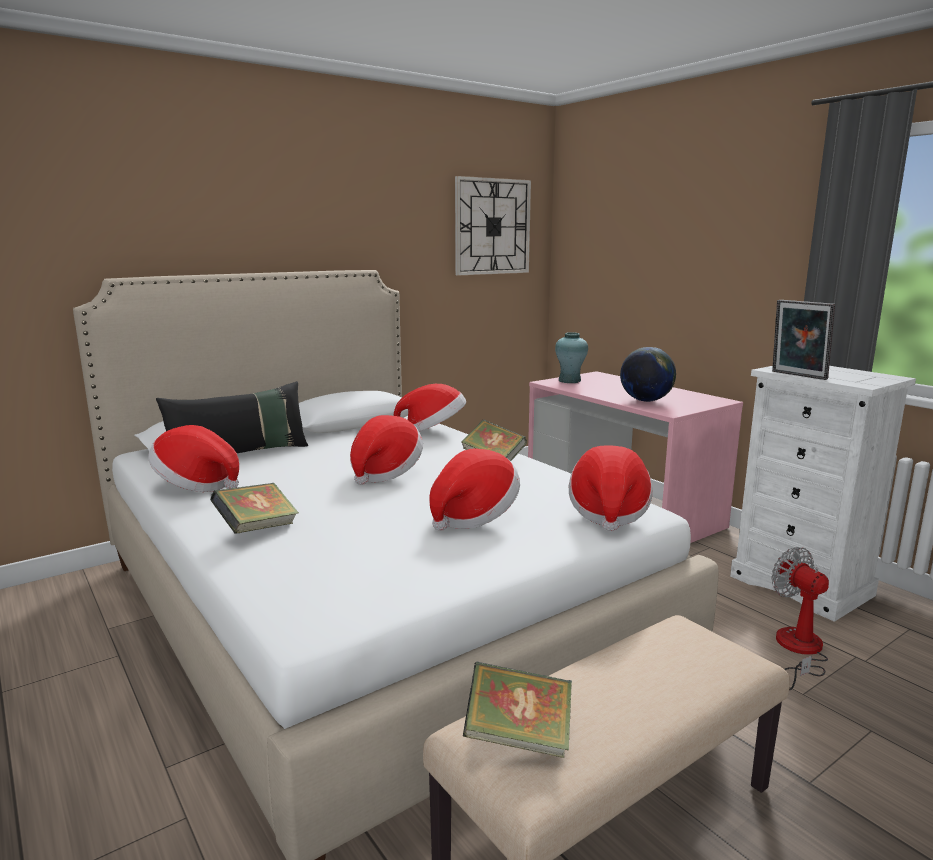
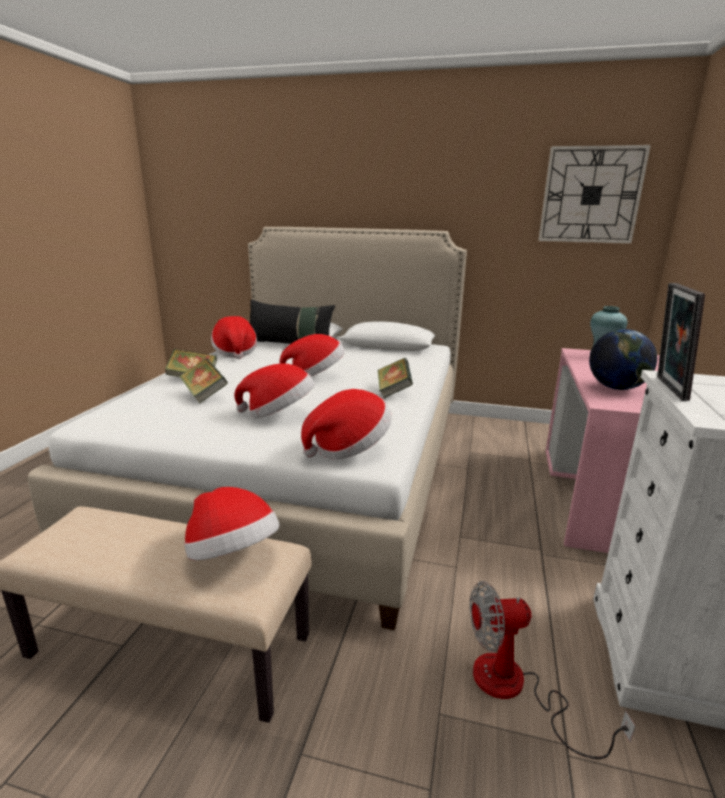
camera: 50 degrees right, 5 degrees up
(433, 430) = (418, 363): hat -> hat (232, 555)
(518, 737) = (76, 528): book -> book (204, 395)
(798, 651) = (515, 689): fan -> fan turned 120 degrees counterclockwise

